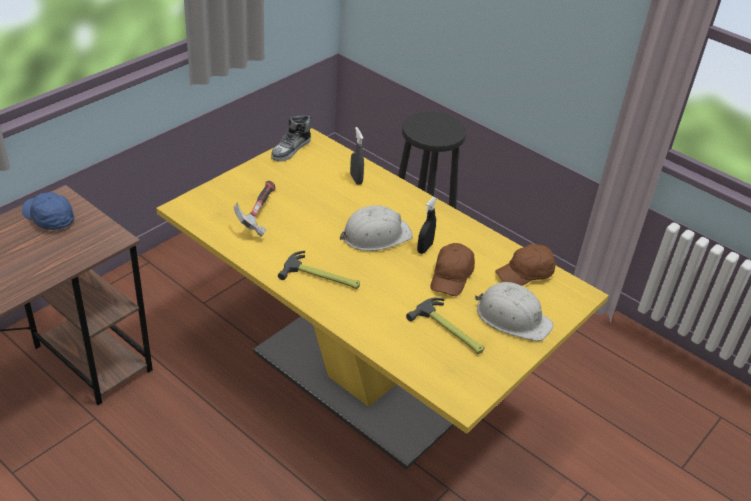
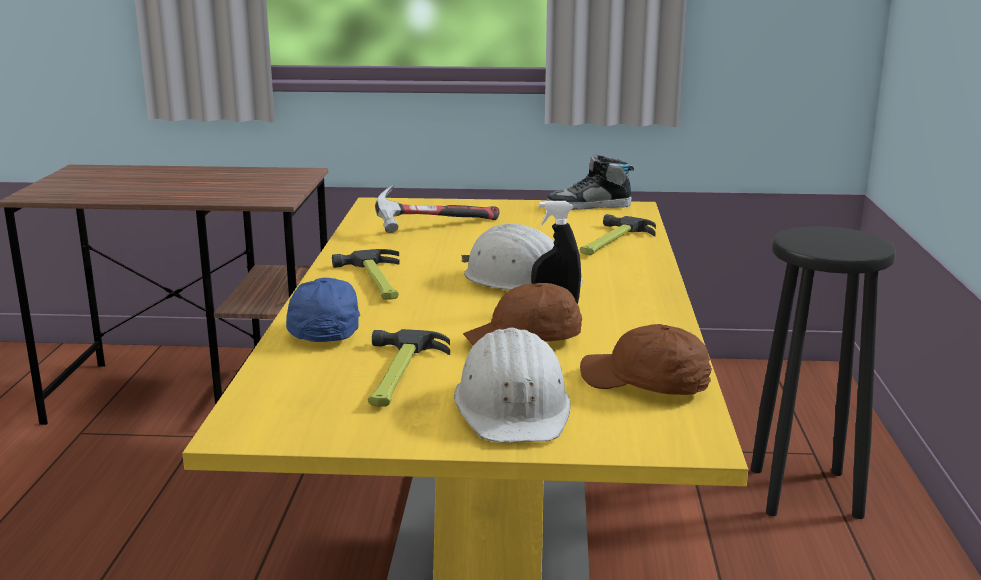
camera: 55 degrees right, 20 degrees down
(48, 218) = (264, 177): blue cap -> blue cap (326, 329)
(356, 179) = (610, 242): grey spray bottle -> hammer

